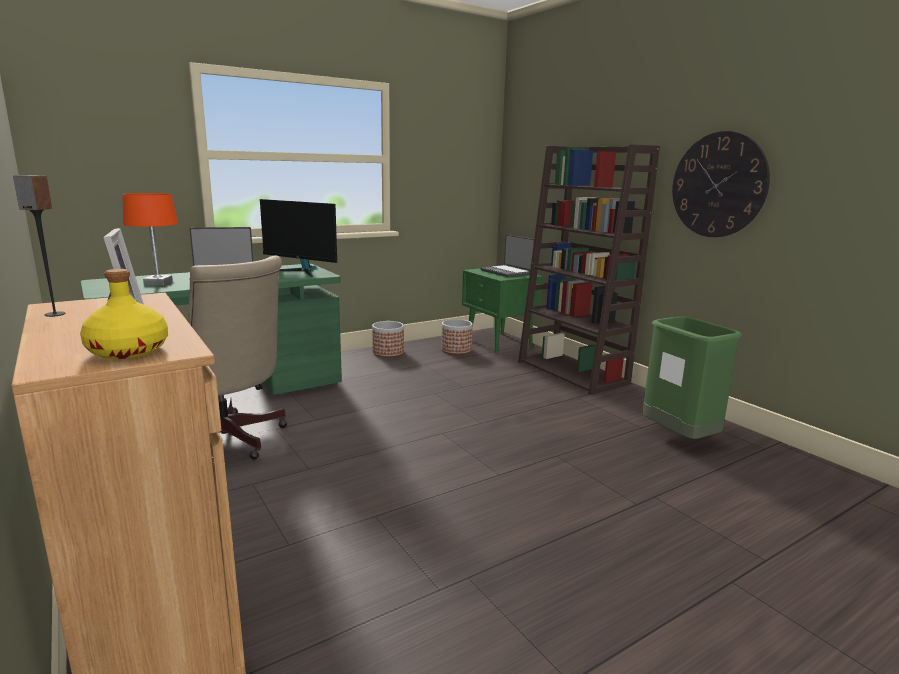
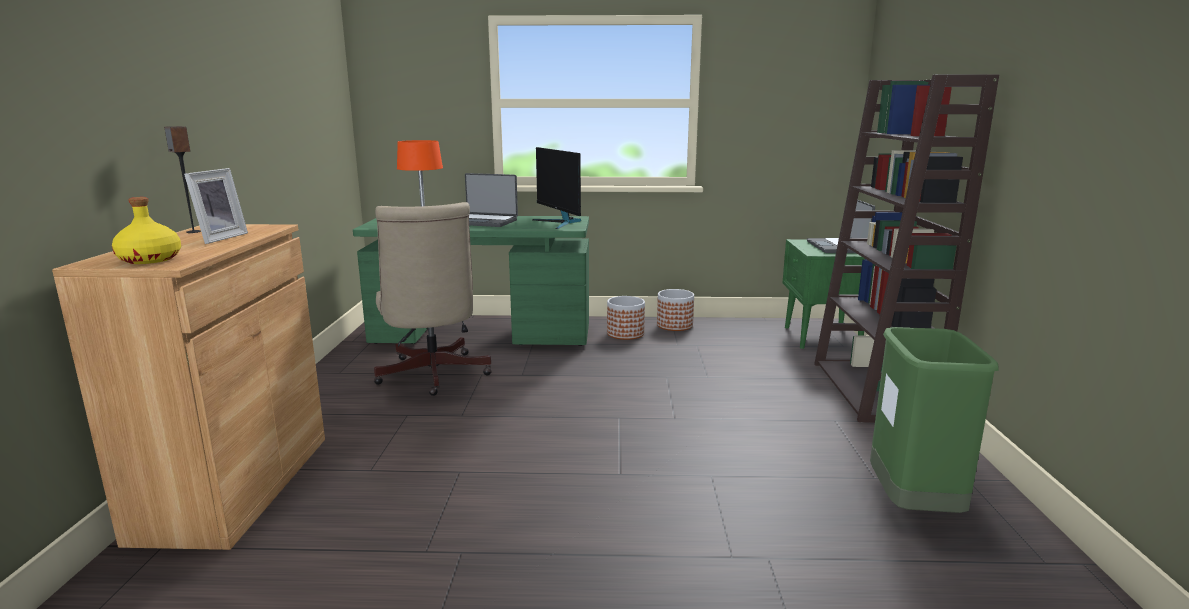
camera: 35 degrees right, 0 degrees up
(456, 350) = (755, 336): planter -> planter (625, 333)
(718, 185) = (1060, 134): wall clock -> none

